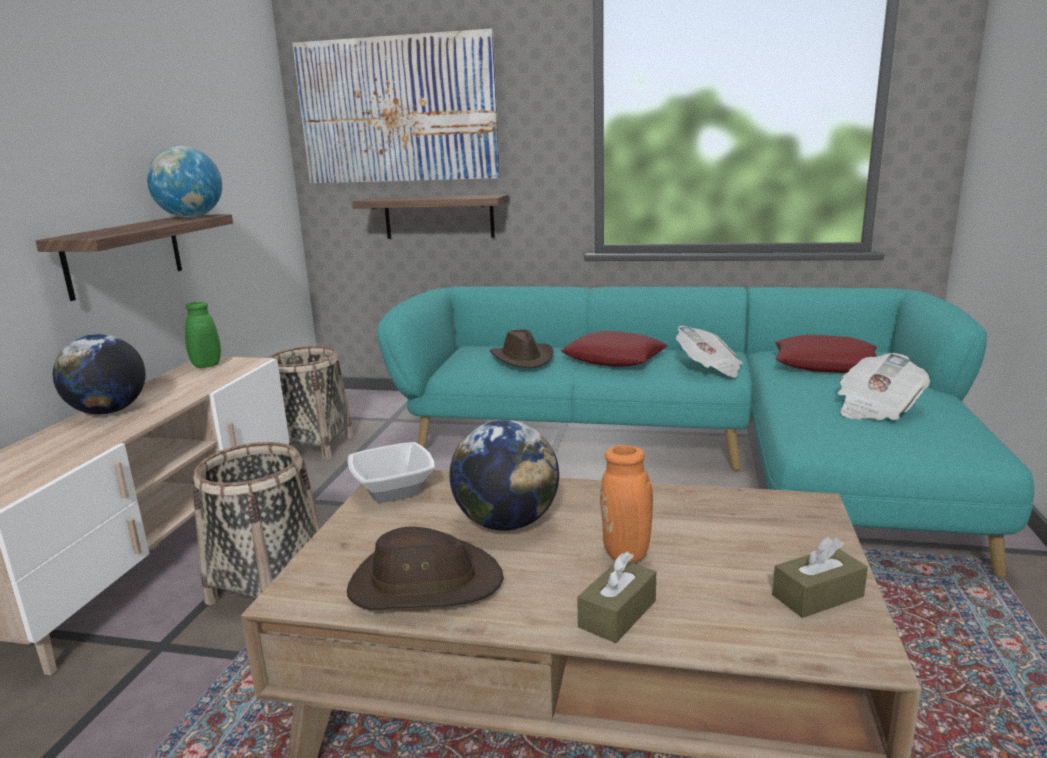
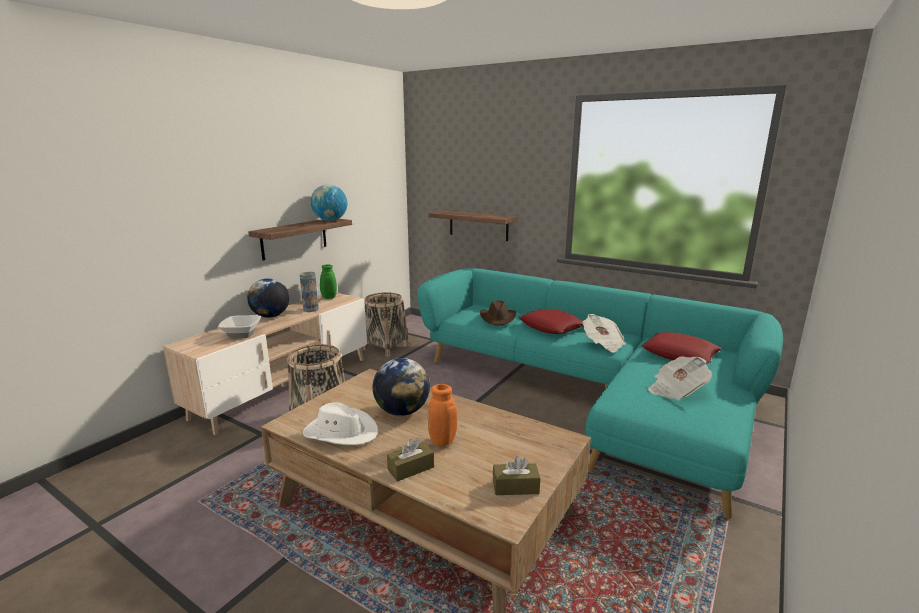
camera: 20 degrees right, 0 degrees up
(186, 388) = (311, 309): none -> vase
(394, 491) = (366, 383): bowl -> bowl (242, 335)
(397, 110) = (461, 162): picture -> none
(424, 584) = (341, 432): brown hat -> white hat

